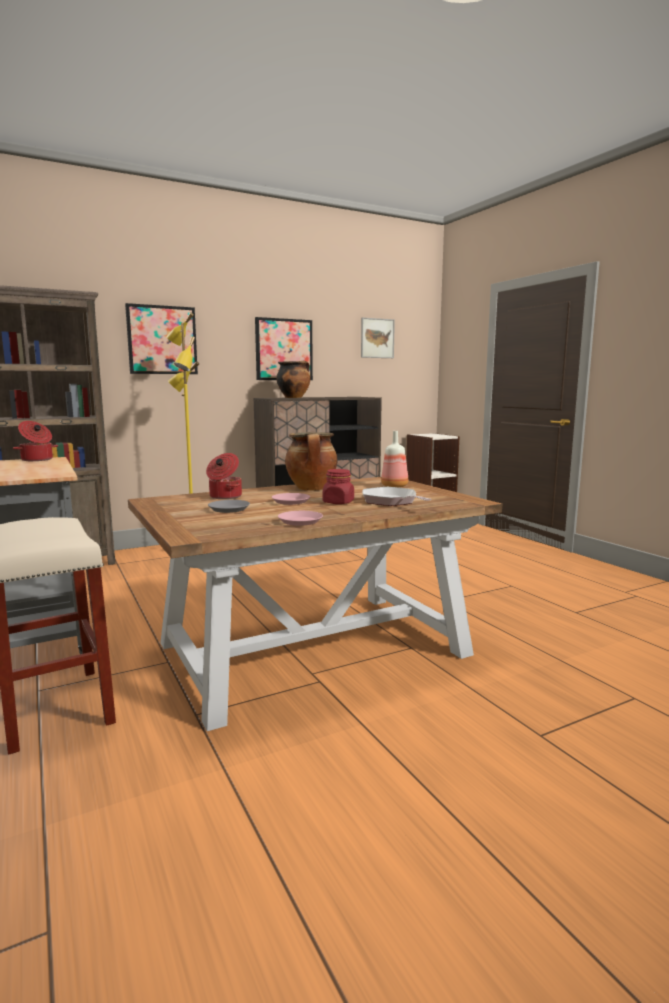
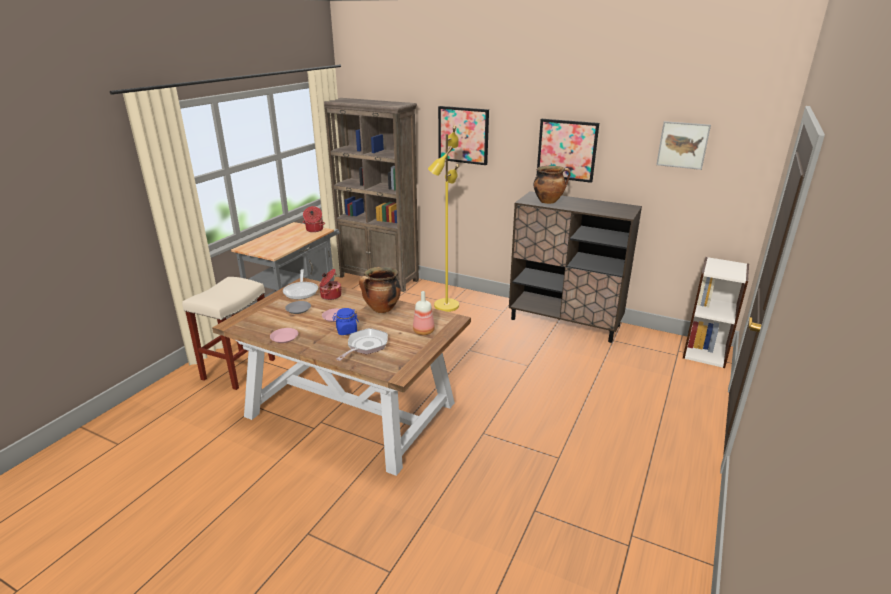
camera: 55 degrees right, 15 degrees up
(175, 503) = (301, 291): none -> frying pan
(338, 502) = (346, 331): red jar -> blue jar

